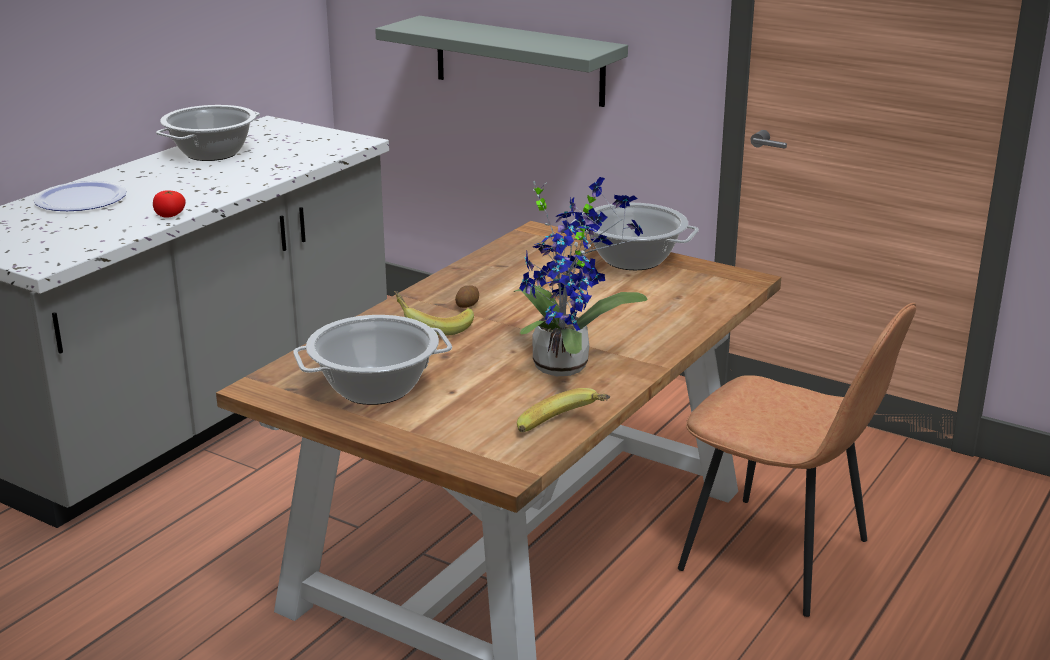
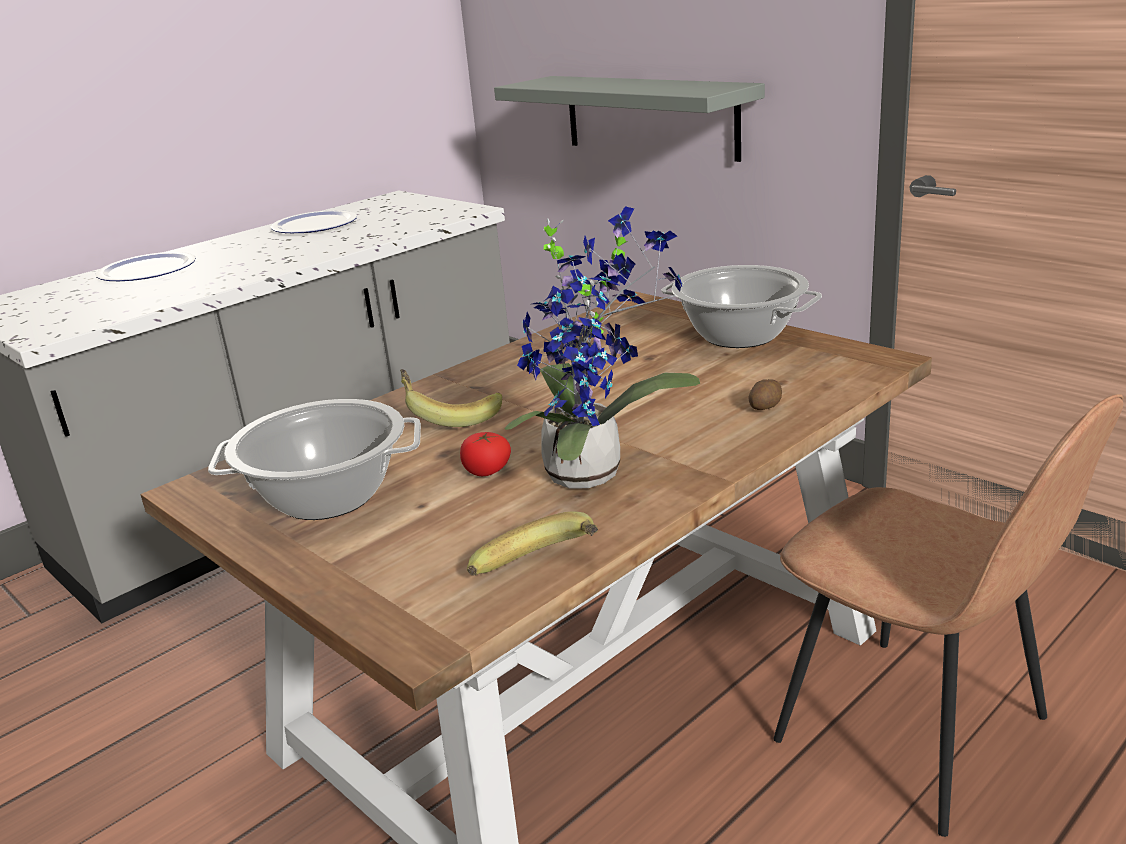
camera: 15 degrees right, 0 degrees up
(170, 215) = (218, 285): tomato -> tomato (487, 471)
(212, 153) = (315, 225): cooking pot -> plate
(468, 305) = (508, 389): potato -> potato (766, 407)

